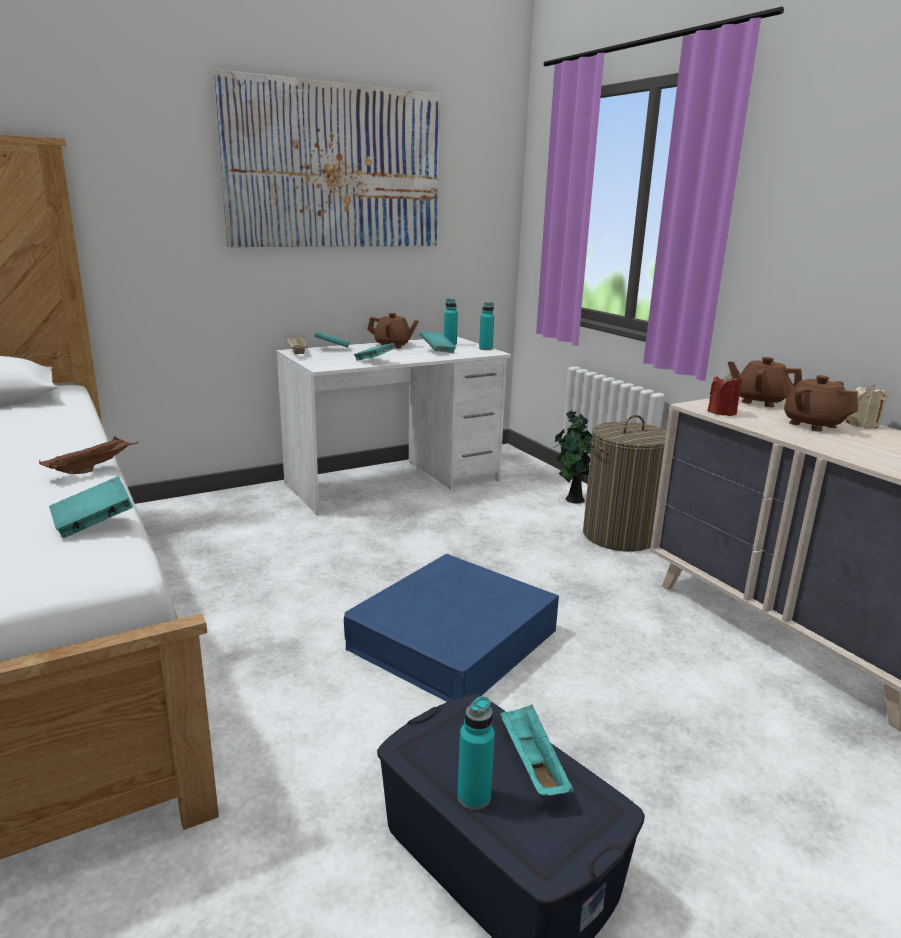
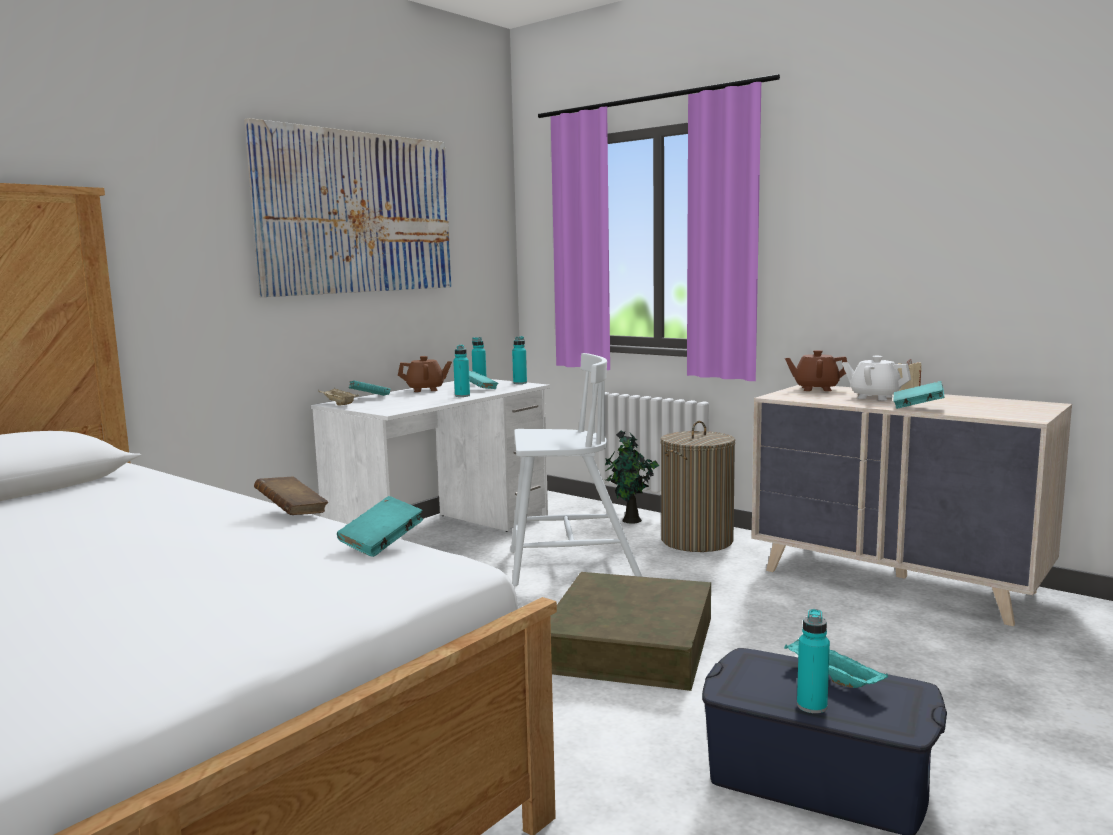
camera: 20 degrees left, 10 degrees down
(92, 468) = (292, 512): brown tray -> brown book
(374, 362) = (433, 402): turquoise book -> turquoise book (917, 407)
(411, 357) = (462, 396): none -> turquoise bottle
(453, 639) = (630, 644): blue storage box -> brown storage box
(474, 538) = (570, 565): none -> white chair
(722, 412) = (801, 398): red candle -> none
(812, 424) = (874, 397): brown teapot -> white teapot

